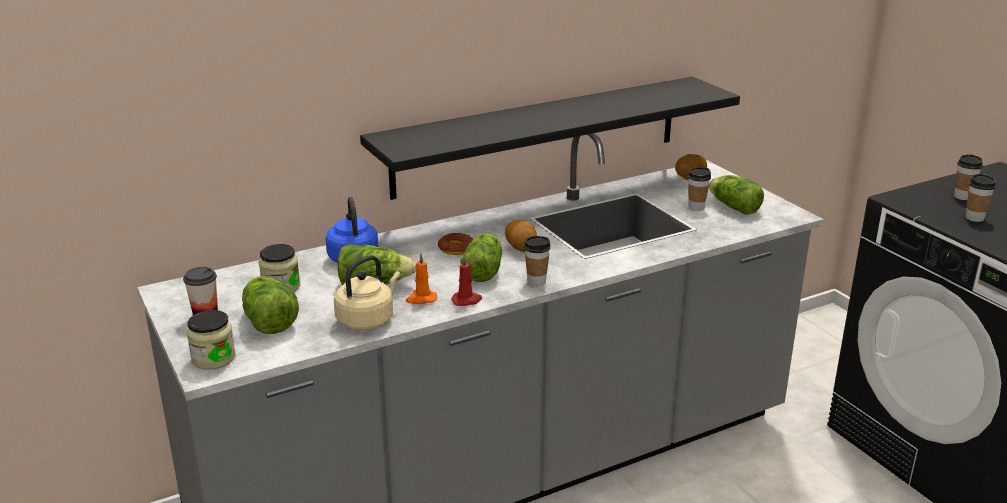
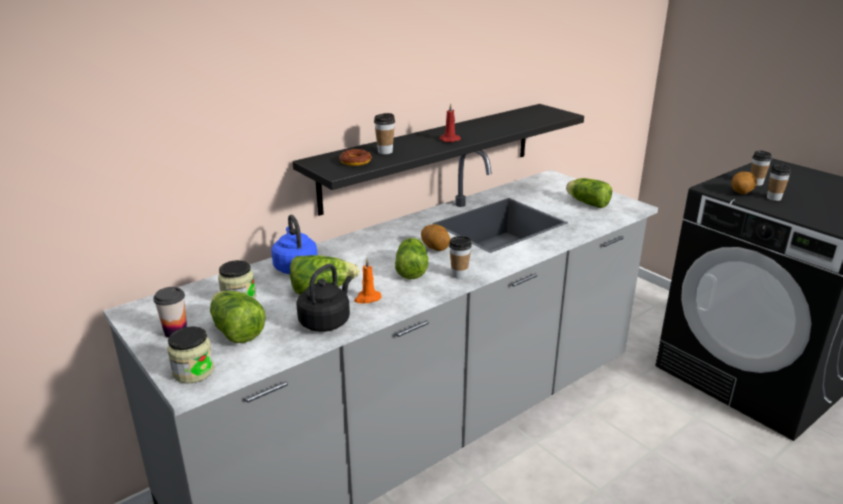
camera: 10 degrees left, 0 degrees up
(367, 320) = (326, 321): beige kettle -> black kettle
(456, 248) = (381, 252): donut -> donut (355, 162)
(467, 300) = (407, 296): red candle -> red candle (450, 140)
(689, 178) = (544, 184): potato -> potato (741, 193)
(696, 207) = (559, 205): cup -> cup (385, 152)

